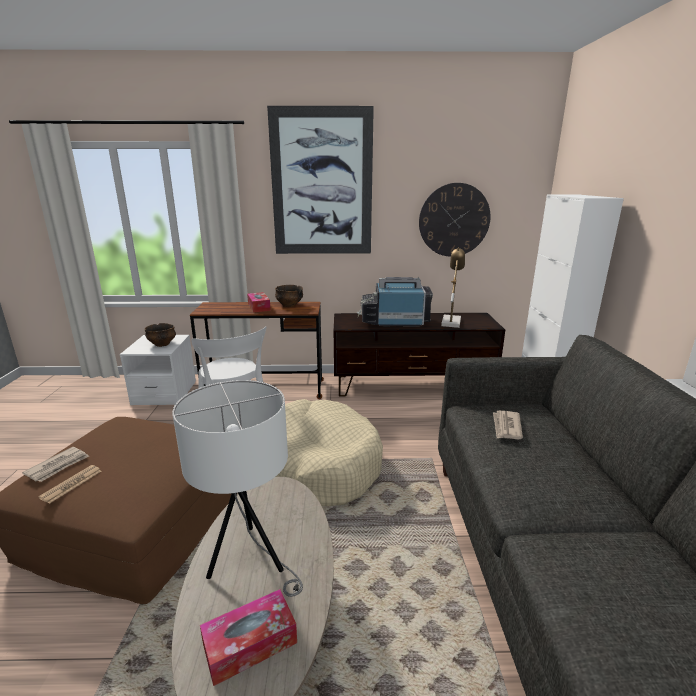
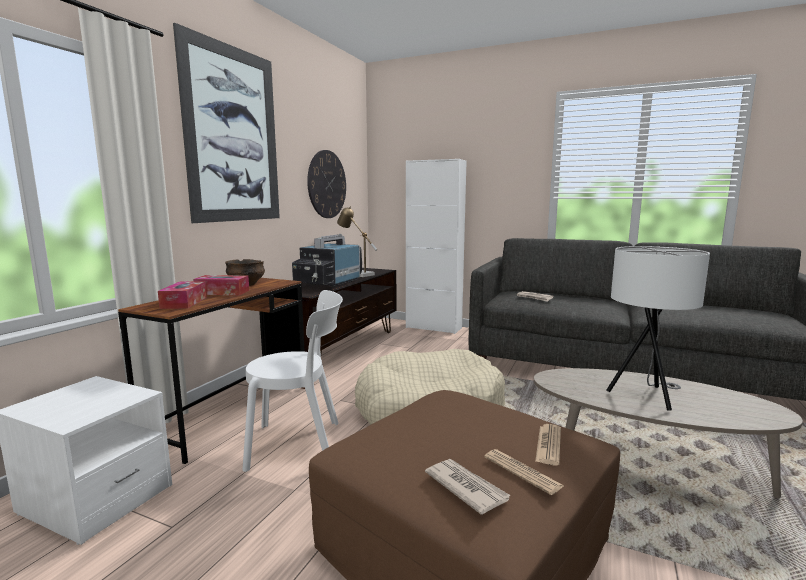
camera: 65 degrees left, 10 degrees down
(110, 492) = (548, 445): none -> newspaper
(162, 344) = (98, 396): bowl -> none
(250, 644) = (726, 403): tissue box -> tissue box (184, 302)

